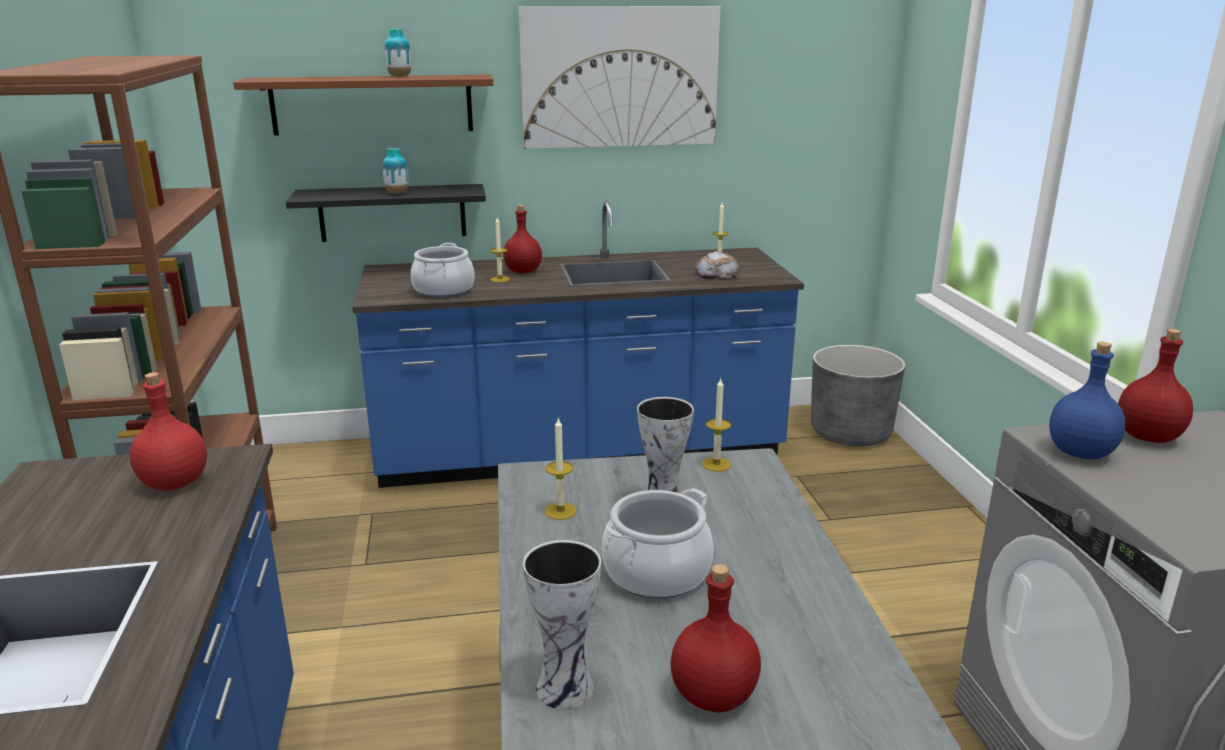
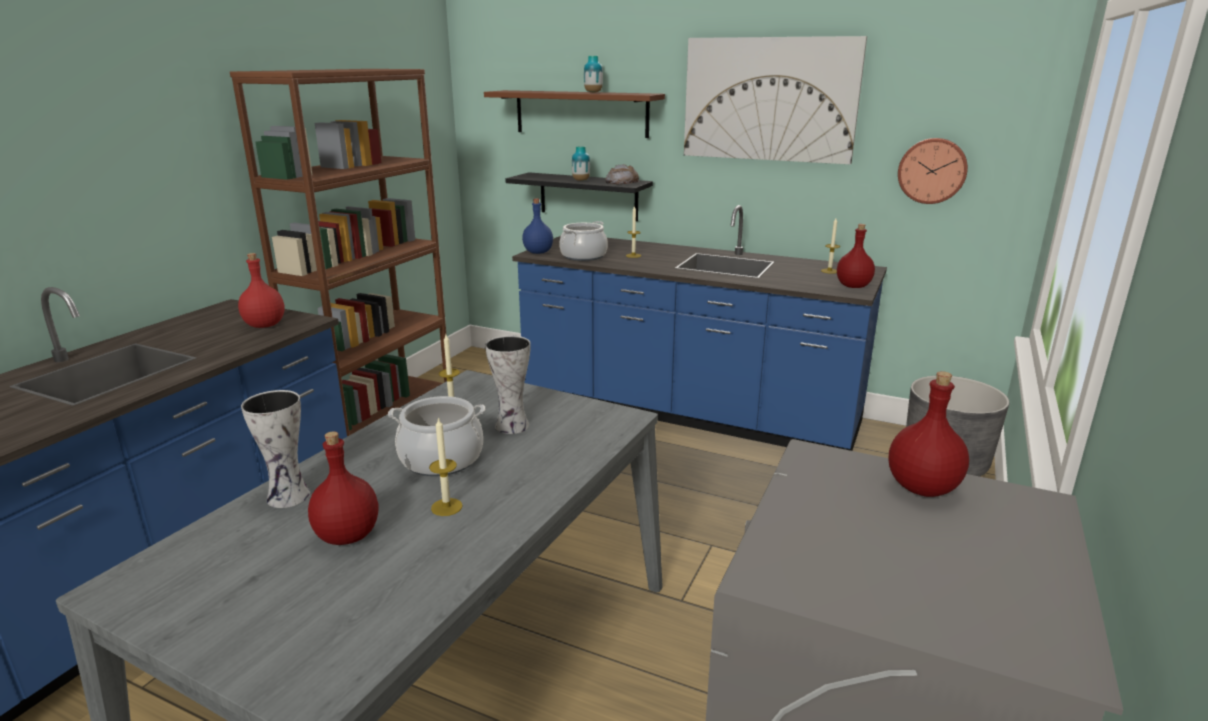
camera: 35 degrees right, 0 degrees up
(523, 271) = (659, 253): red bottle -> red bottle (854, 286)
(716, 274) = (806, 280): bread -> bread (622, 182)
(716, 464) = (597, 411): candle -> candle (446, 507)
(790, 143) = (932, 170): none -> wall clock
(1079, 453) = (817, 477): blue bottle -> blue bottle (537, 252)

